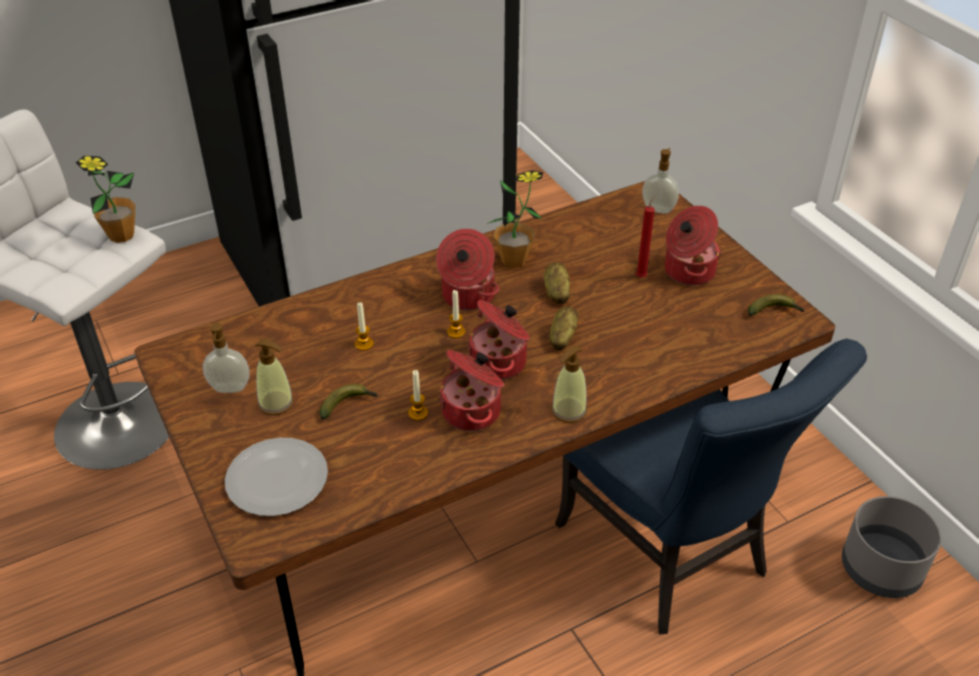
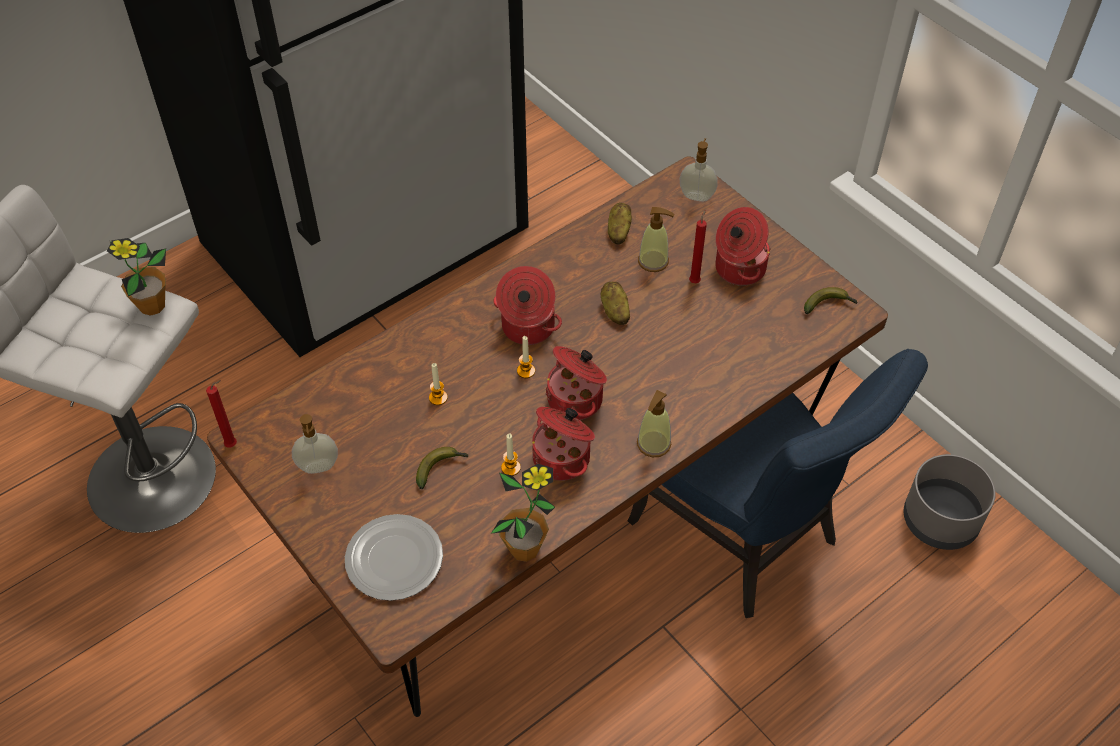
camera: 10 degrees left, 10 degrees up
(156, 359) = (233, 445): none -> red candle
(276, 403) = (369, 477): soap dispenser -> soap dispenser (653, 261)
(514, 260) = (564, 278): potted plant -> potted plant (524, 549)
(562, 338) = (631, 363): potato -> potato (618, 232)

